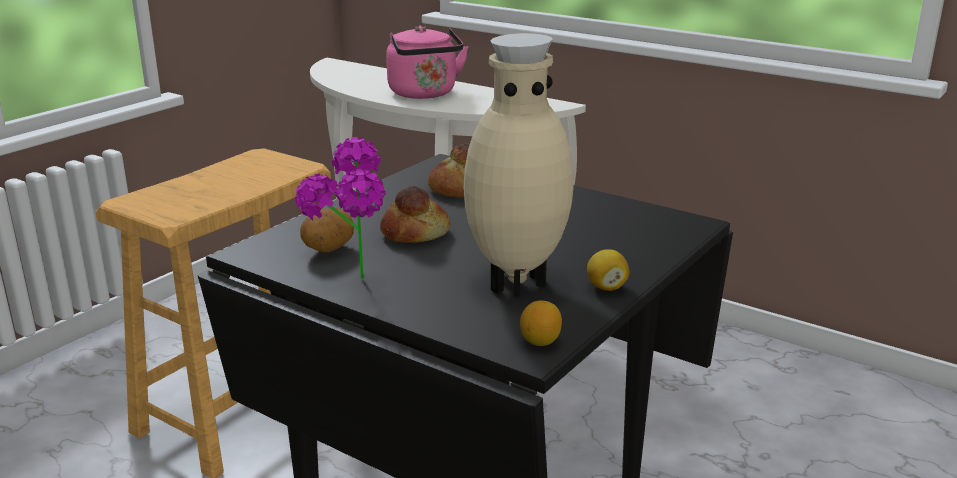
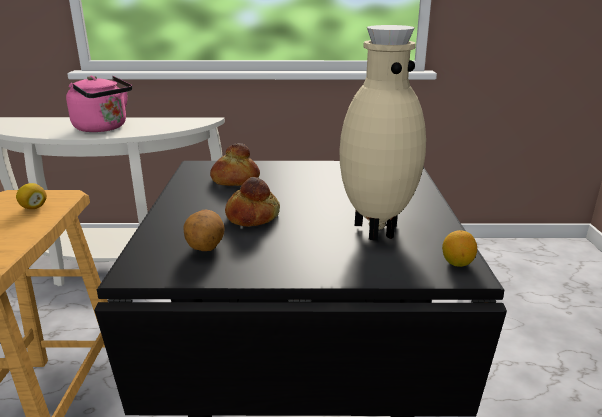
camera: 35 degrees left, 0 degrees up
(352, 285) = (269, 269): potted plant -> none
(606, 287) = (428, 215): lemon -> lemon (33, 207)

